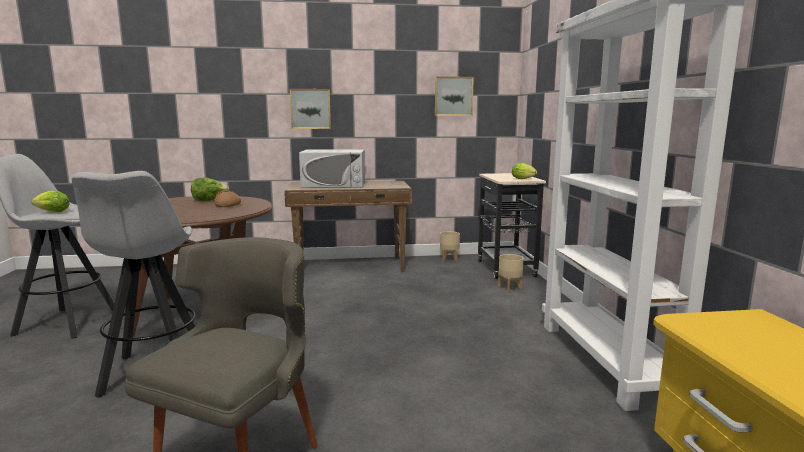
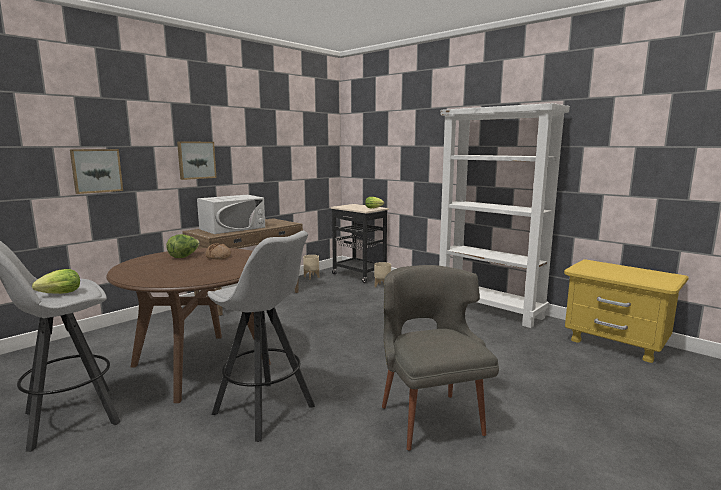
camera: 40 degrees left, 0 degrees up
(453, 96) = (302, 147): picture -> picture (96, 170)

